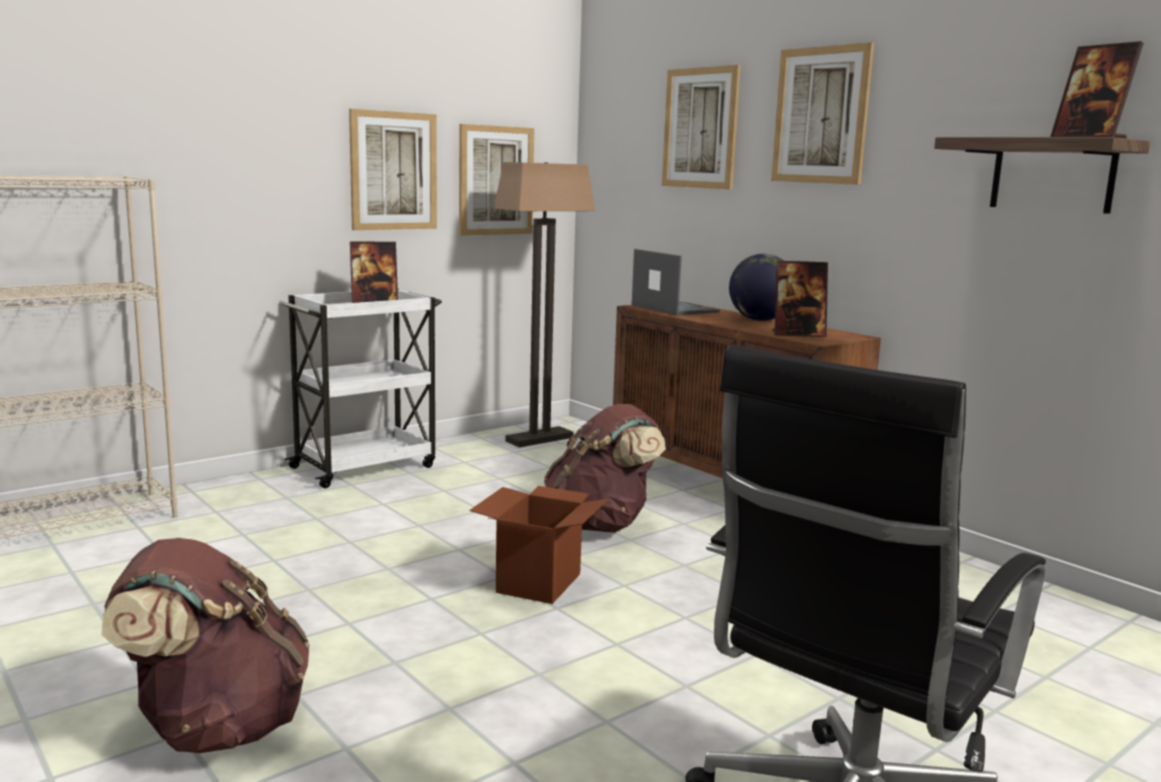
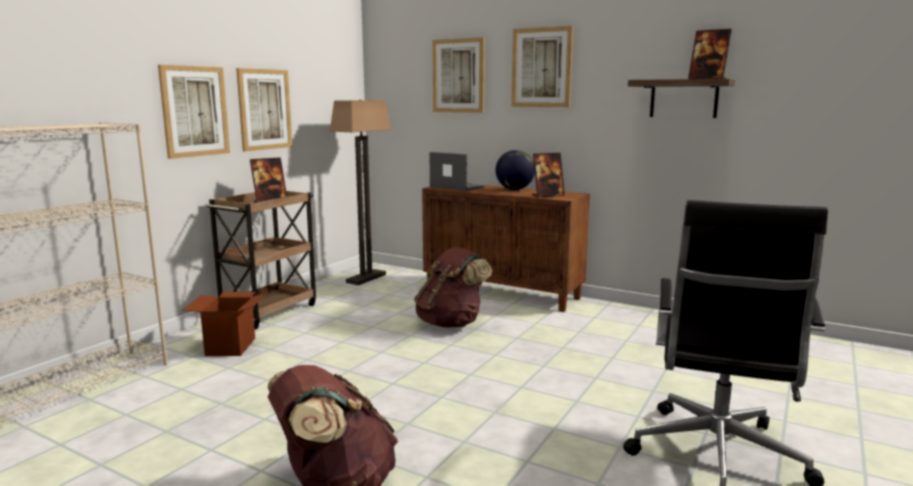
camera: 20 degrees left, 0 degrees up
(365, 466) = (269, 311): white cart -> brown cart
(496, 180) = (322, 113): picture -> picture (195, 111)
(538, 583) = (447, 362): cardboard box -> cardboard box (230, 346)

